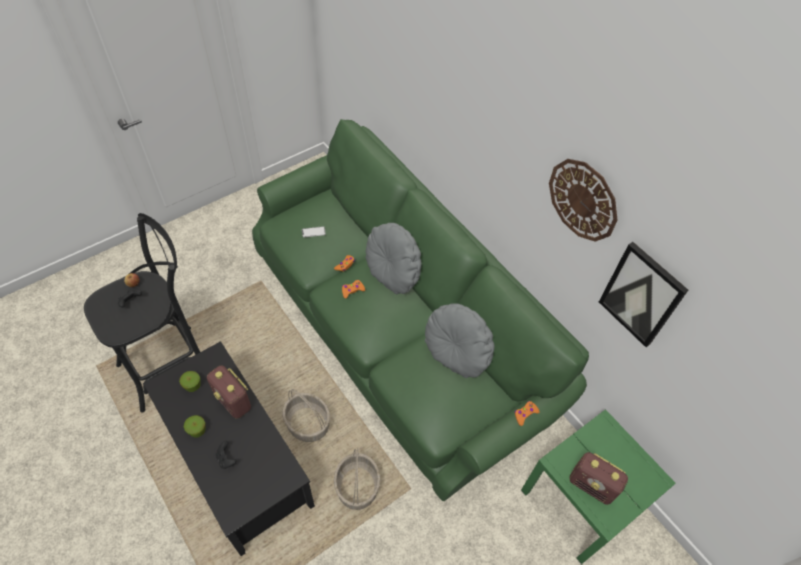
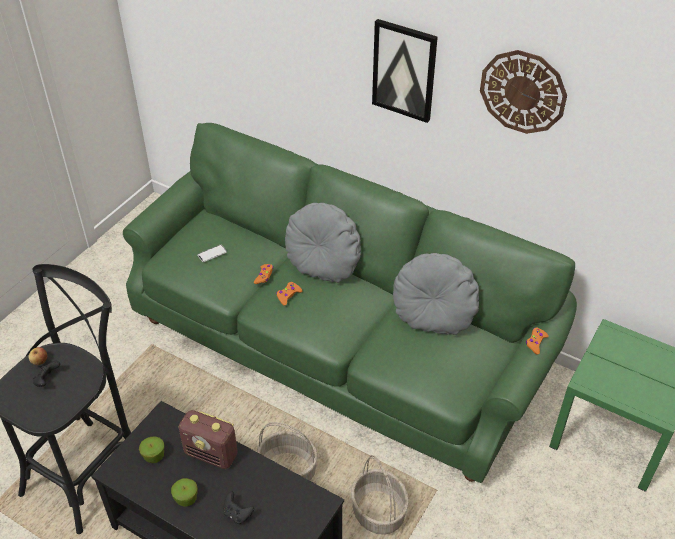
camera: 20 degrees left, 10 degrees down
(592, 486) = (630, 390): radio -> none
(641, 295) = (612, 164): picture -> picture (404, 70)

